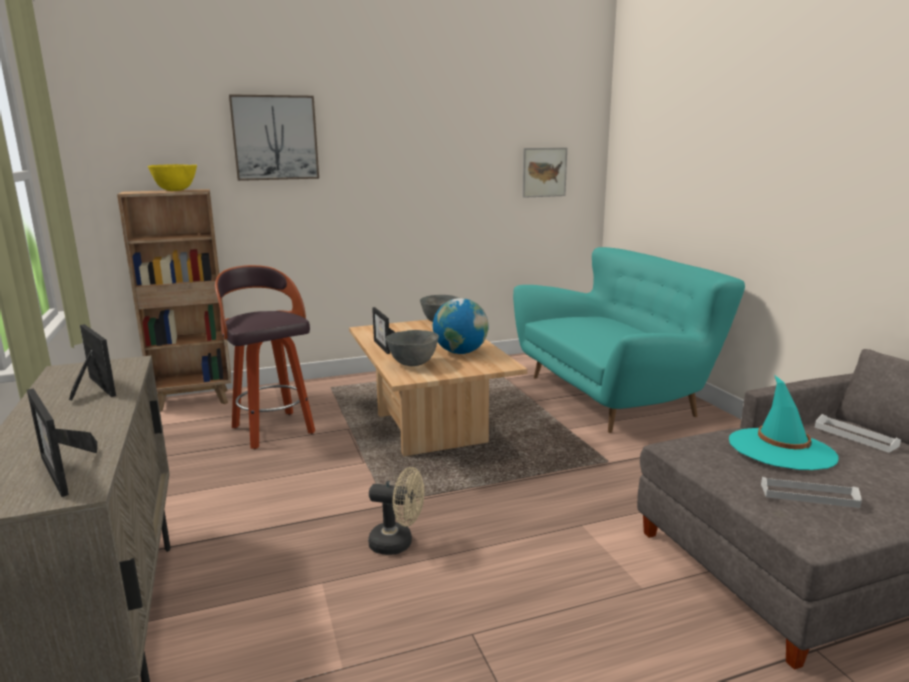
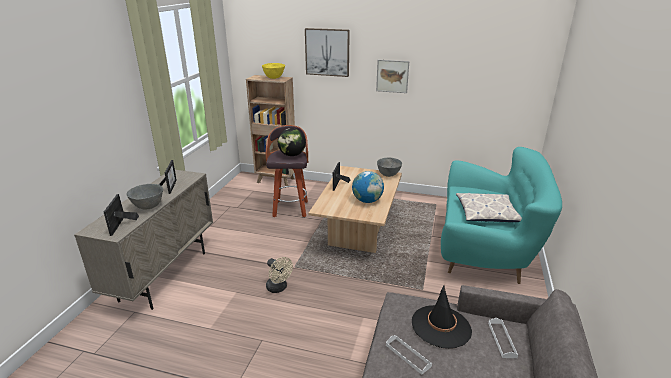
camera: 35 degrees right, 10 degrees up
(273, 315) = (292, 155): none -> globe
(412, 364) = (334, 201): grey bowl -> grey bowl (148, 207)
(544, 172) = (500, 85): picture -> picture (392, 76)
(616, 334) = (487, 213): none -> pillow
(781, 449) = (441, 326): turquoise hat -> black hat

